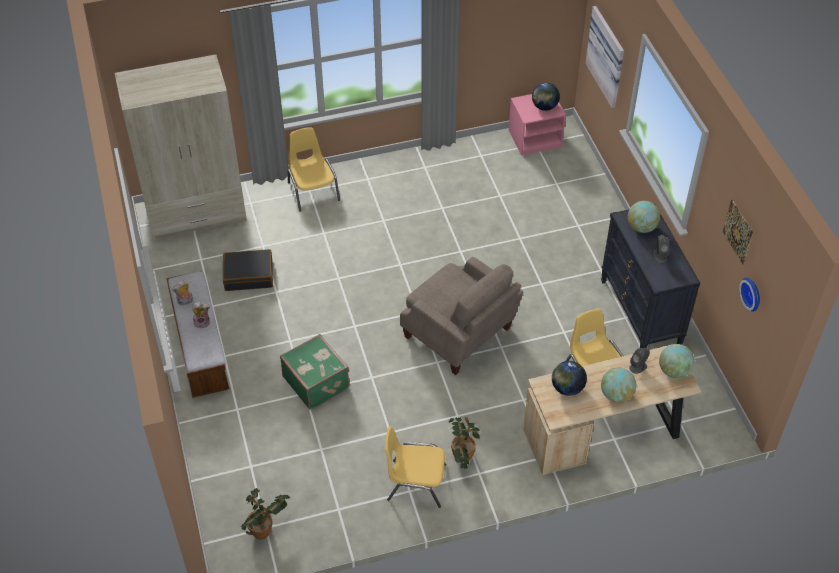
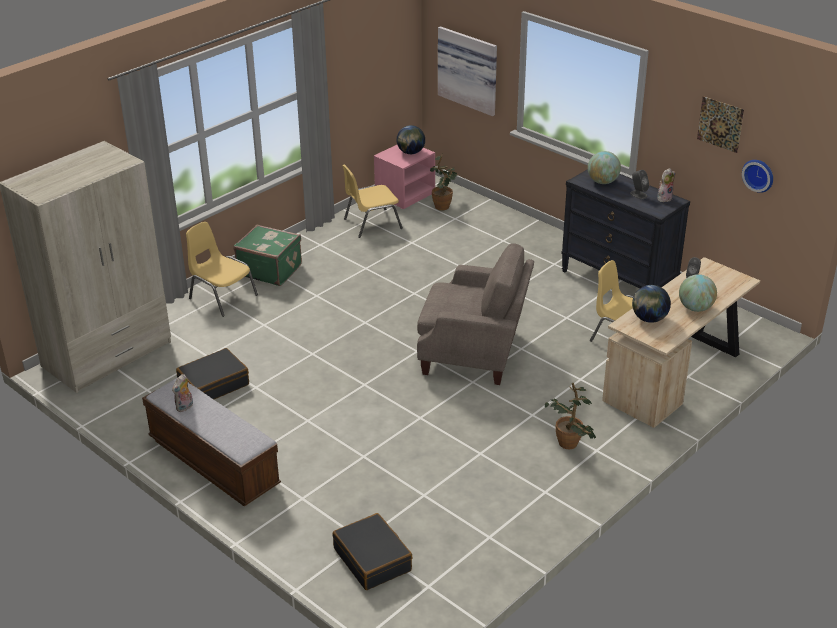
camera: 30 degrees left, 15 degrees down
(202, 322) = (221, 417): plush toy -> plush toy (664, 198)
(245, 486) = (373, 559): none -> black suitcase
(266, 530) = (430, 588): potted plant -> potted plant (444, 205)
(317, 382) = (367, 442): green suitcase -> green suitcase (270, 270)
(415, 482) = (544, 482): yellow chair -> yellow chair (371, 224)
(674, 371) = (723, 275): globe -> none

